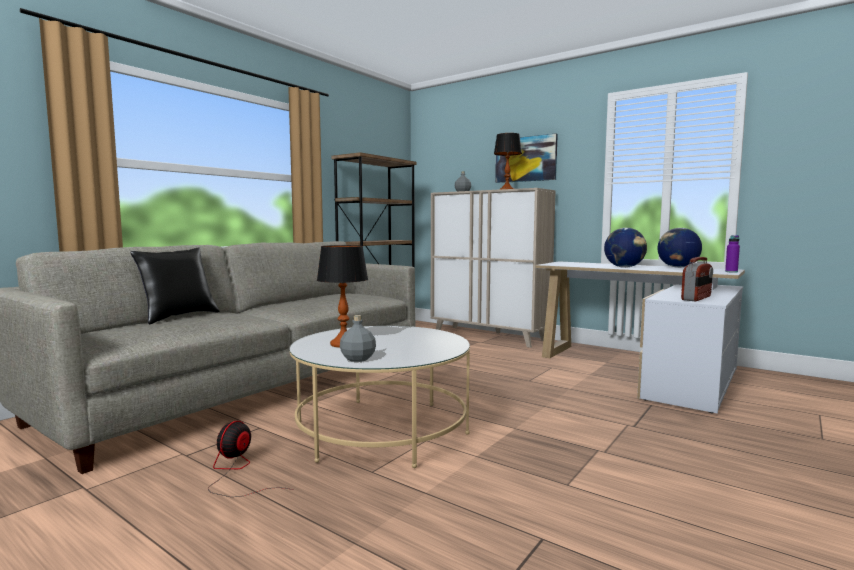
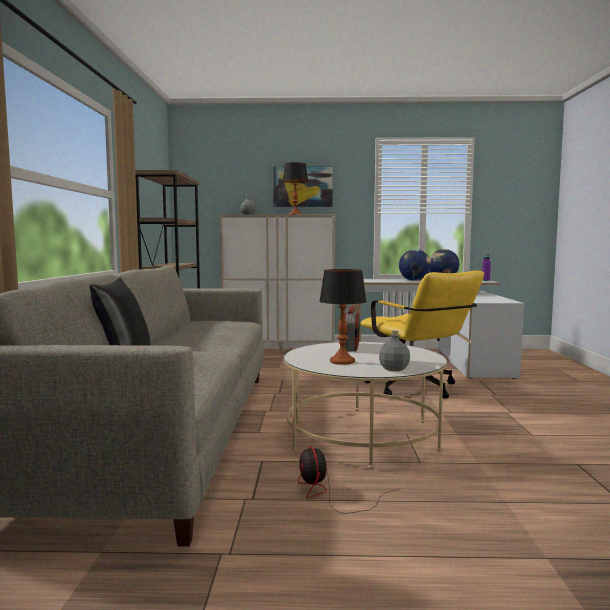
camera: 35 degrees left, 0 degrees up
(544, 399) = (417, 390): none -> yellow office chair
(696, 298) = (495, 300): radio -> radio (351, 347)

